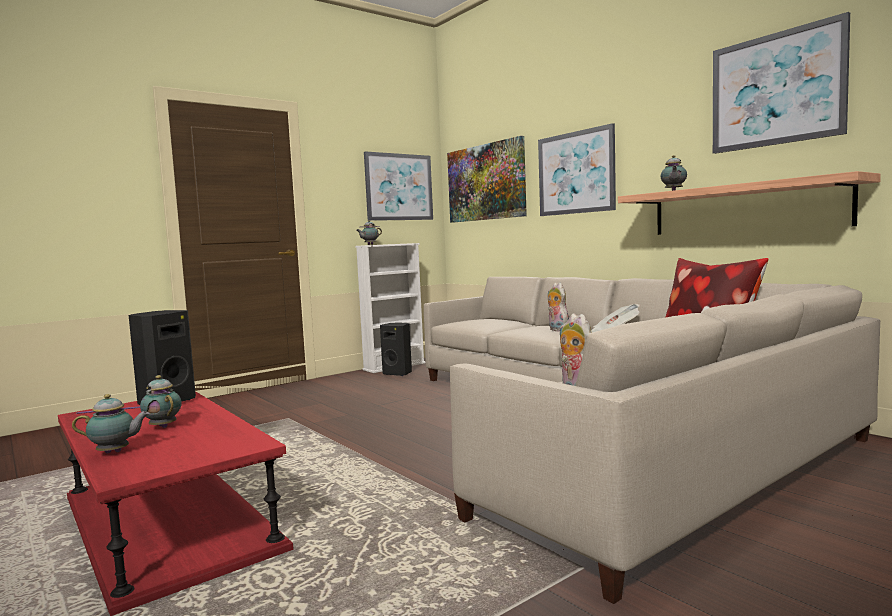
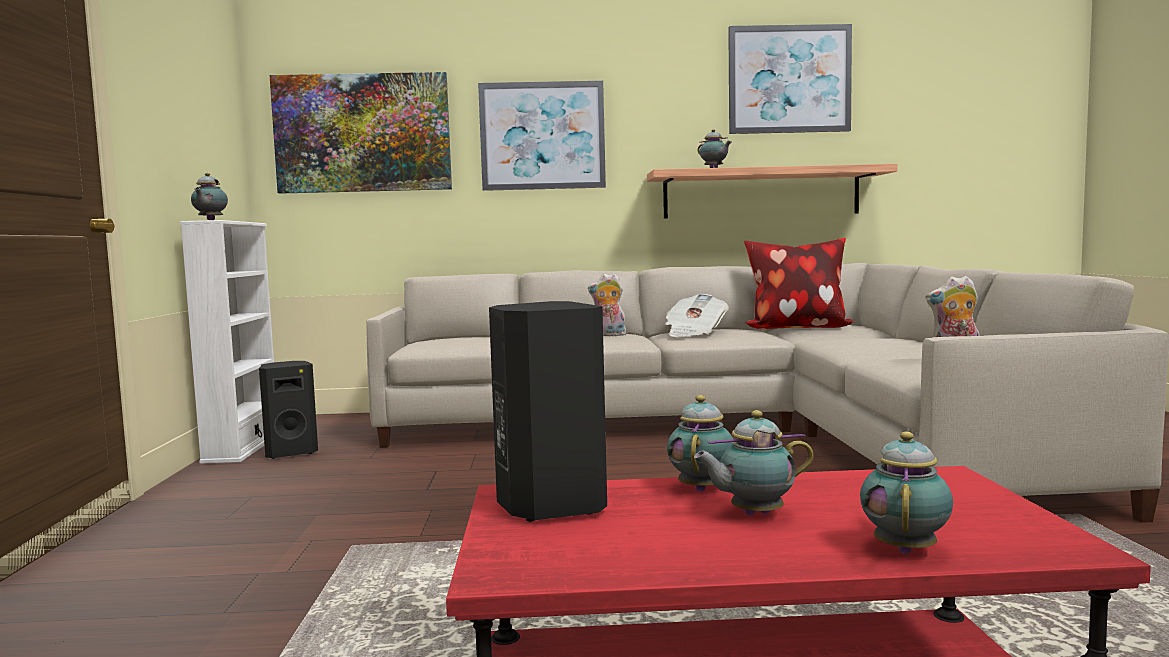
camera: 55 degrees left, 0 degrees up
(204, 414) = (702, 488): none -> teapot
(399, 187) = (210, 120): picture -> none

